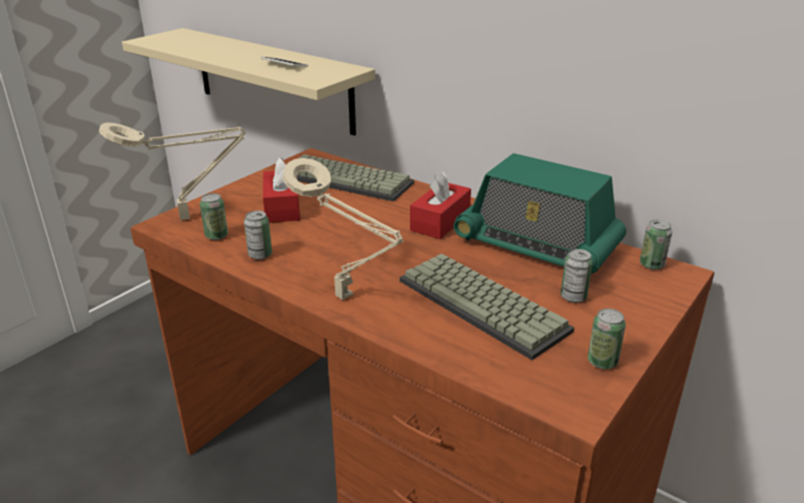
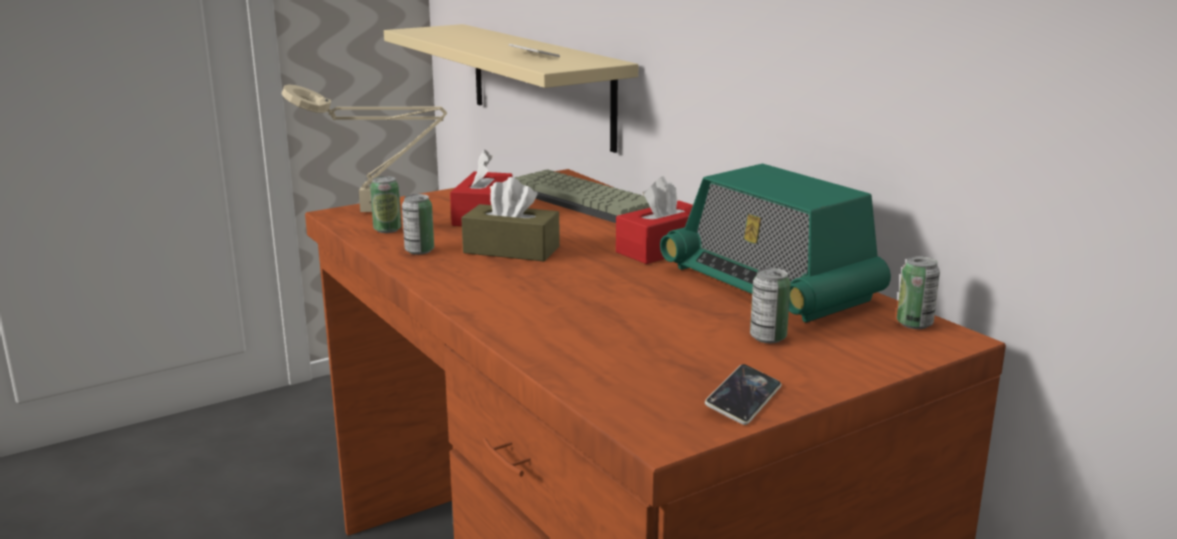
camera: 20 degrees right, 10 degrees down
(331, 241) = (511, 250): none -> brown tissue box
(347, 299) = (481, 299): beige table lamp -> none
(485, 305) = (643, 328): keyboard -> none
(602, 362) = (743, 400): can -> phone

